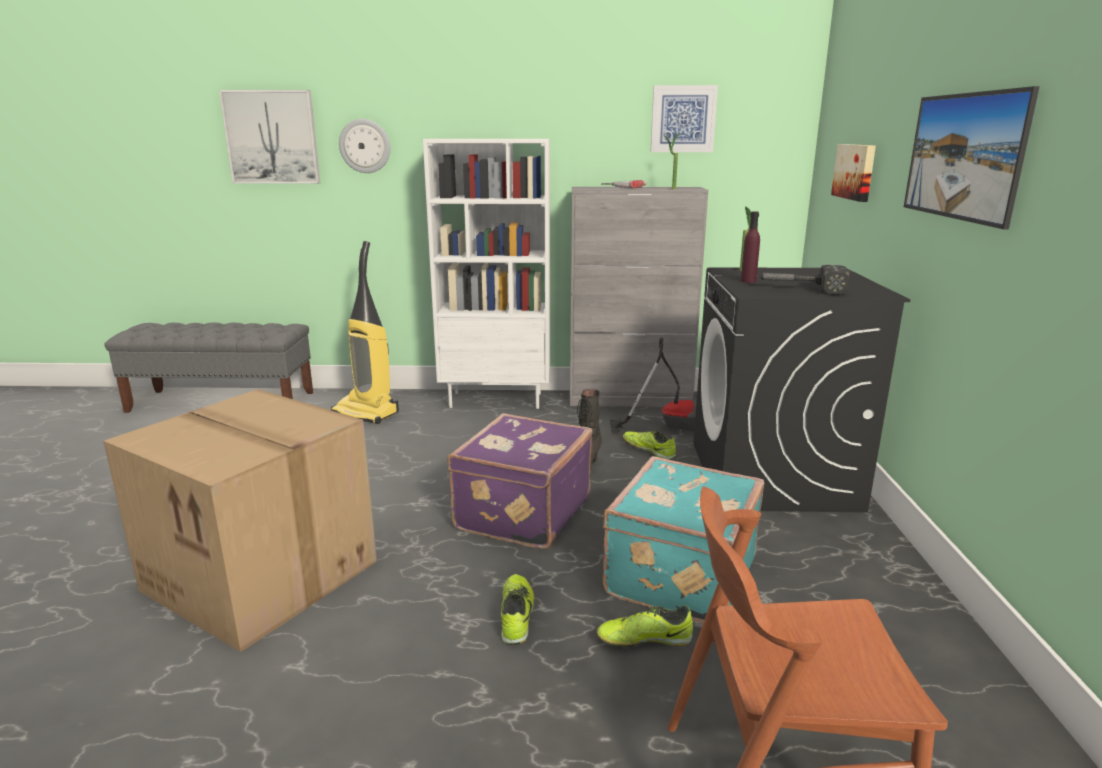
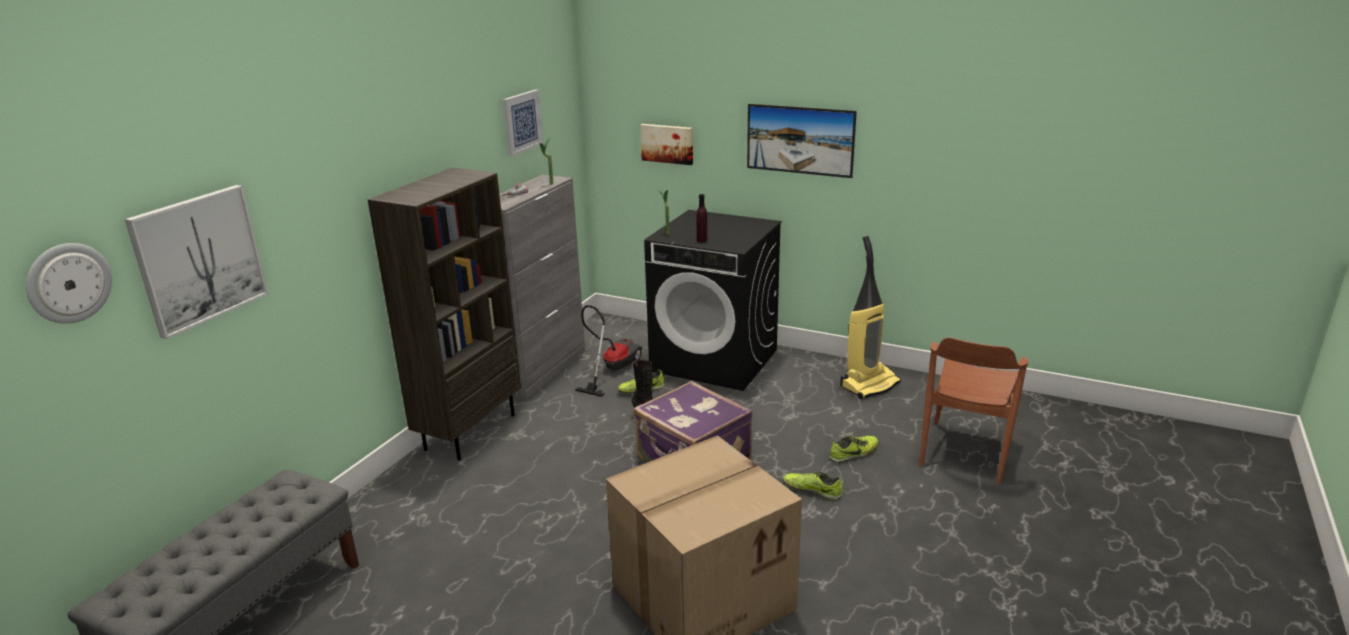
camera: 65 degrees left, 5 degrees up
(365, 146) = (302, 230): wall clock -> wall clock (68, 283)
(367, 413) = (416, 511): vacuum cleaner -> vacuum cleaner (869, 384)
(496, 400) = (470, 431): white bookcase -> brown bookcase
(644, 639) = (854, 453): shoe -> shoe turned 135 degrees counterclockwise
(678, 576) = (803, 426): turquoise suitcase -> none
(798, 289) = (736, 235): hammer -> none

